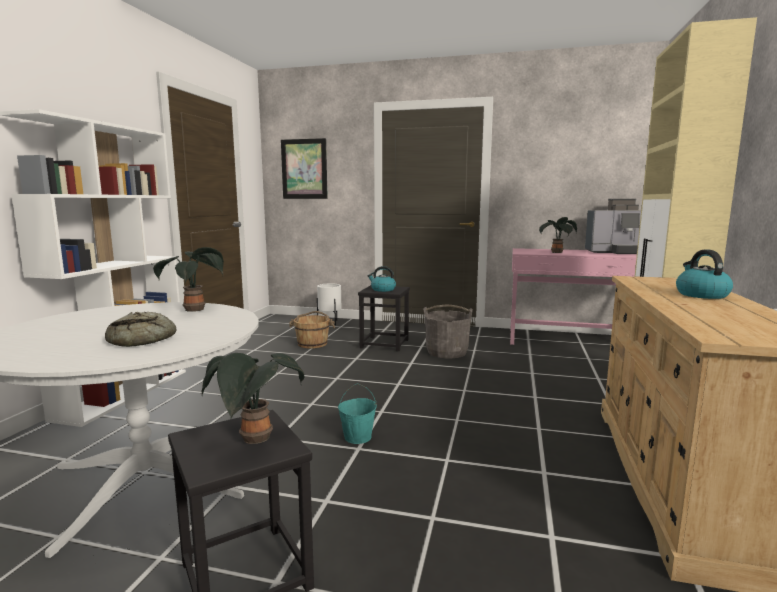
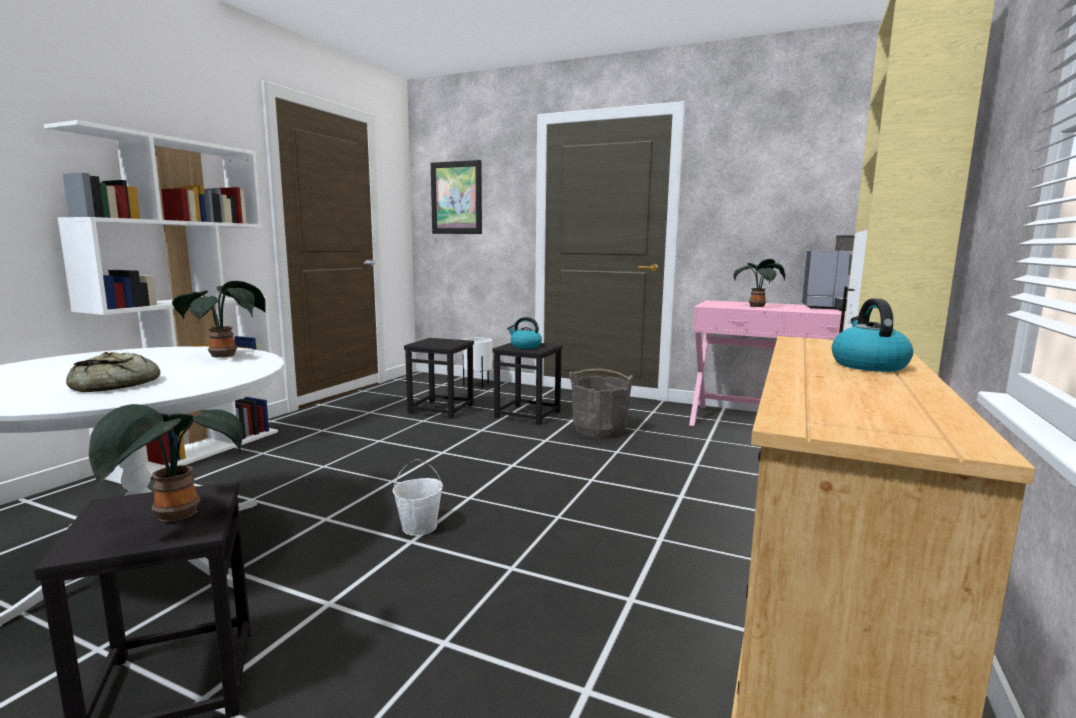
camera: 10 degrees right, 0 degrees up
(312, 344) = (441, 409): brown bucket -> black stool
(357, 437) = (419, 527): turquoise bucket -> white bucket

